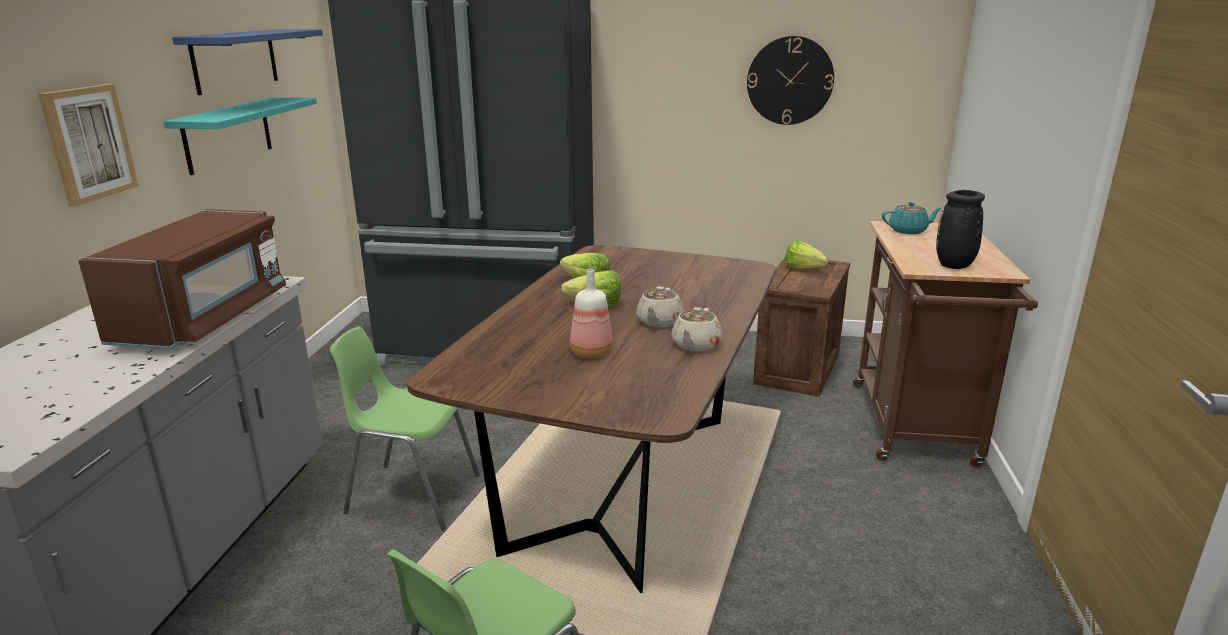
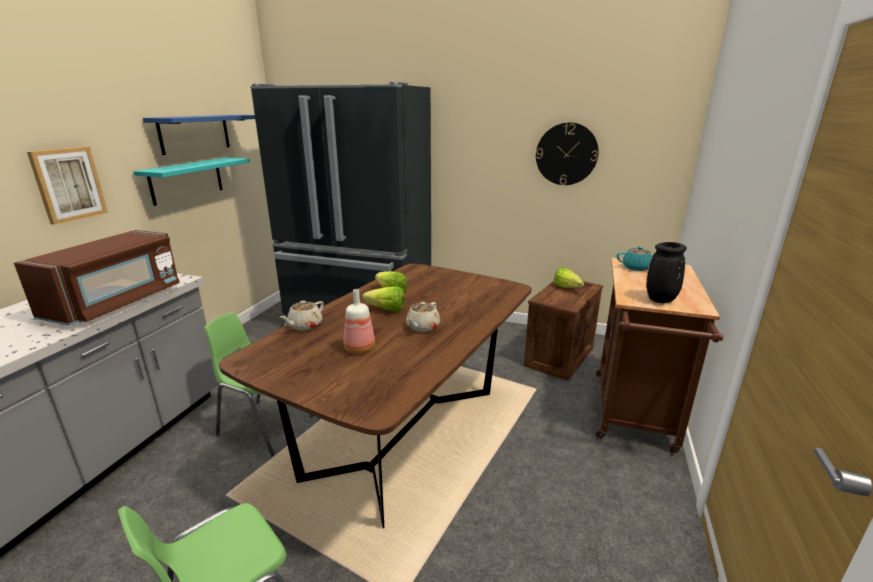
camera: 10 degrees right, 0 degrees up
(695, 345) = (437, 349): beige teapot -> beige teapot (304, 326)

